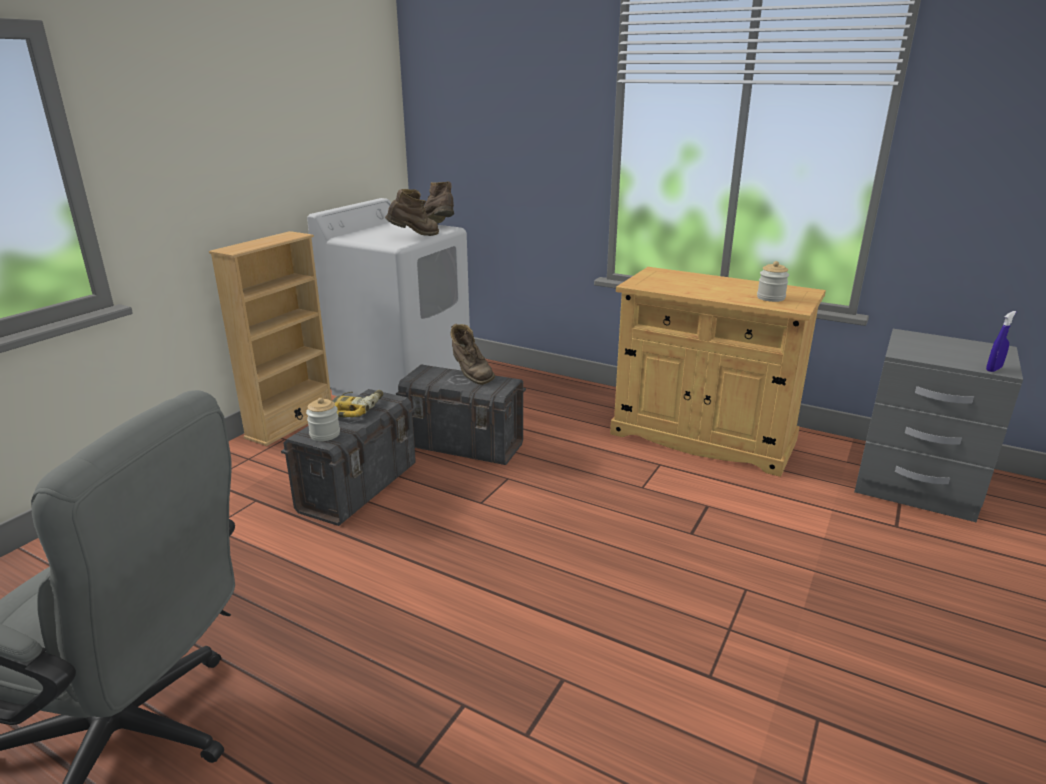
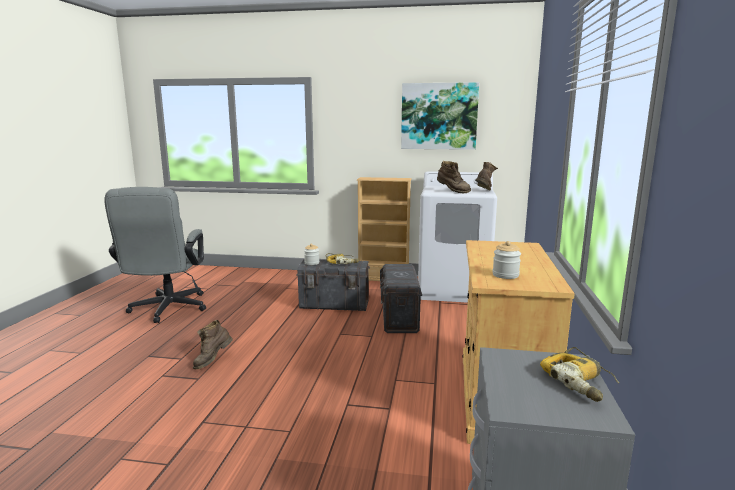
camera: 70 degrees right, 10 degrees down
(302, 111) = (439, 116): none -> picture
(471, 375) = (409, 275): brown boot -> brown boot (212, 361)
(944, 341) = (580, 381): none -> power drill
(993, 369) = (504, 403): blue spray bottle -> none

